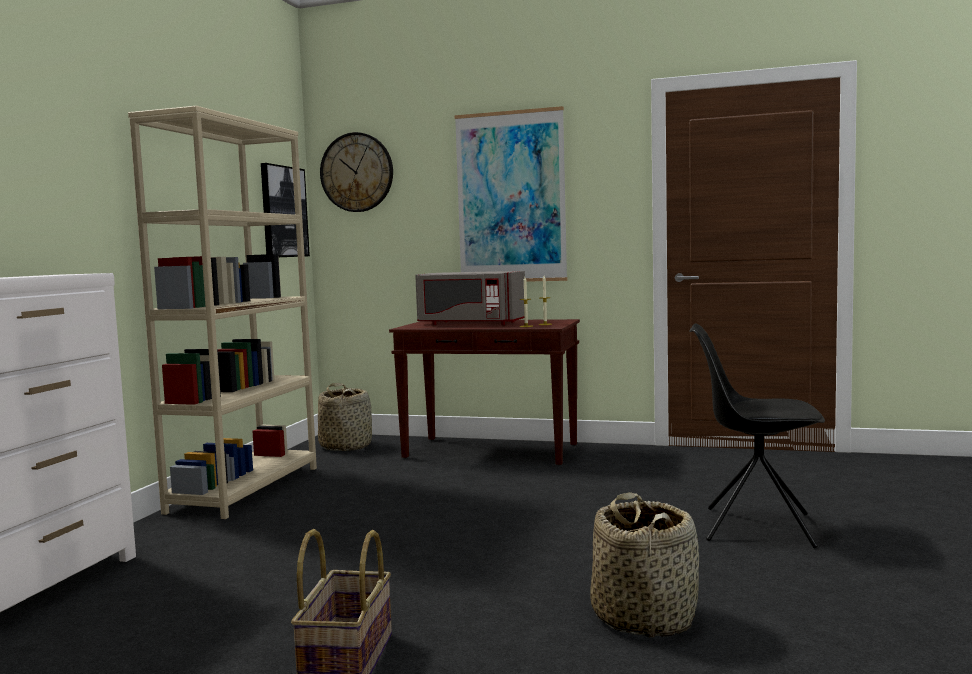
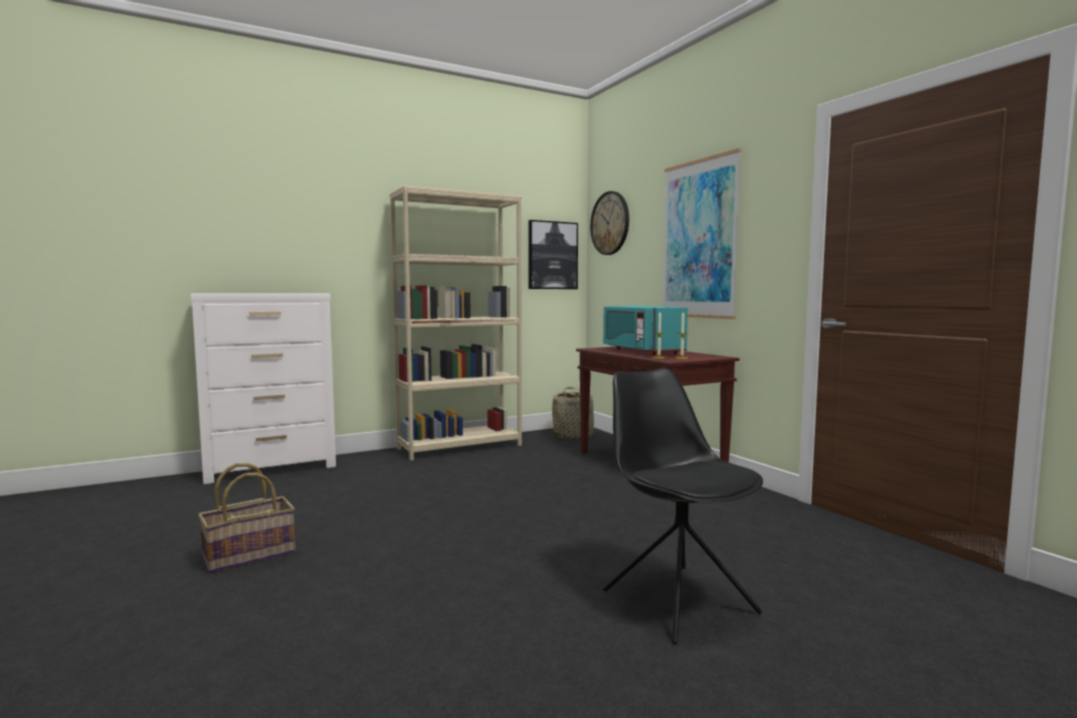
camera: 45 degrees right, 0 degrees up
(469, 323) = (641, 351): grey microwave -> turquoise microwave
(644, 617) = (407, 616): basket -> none

